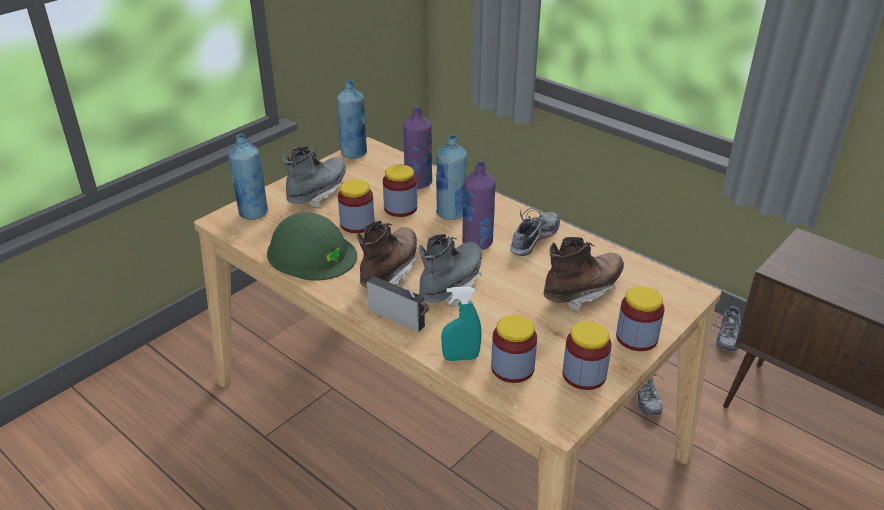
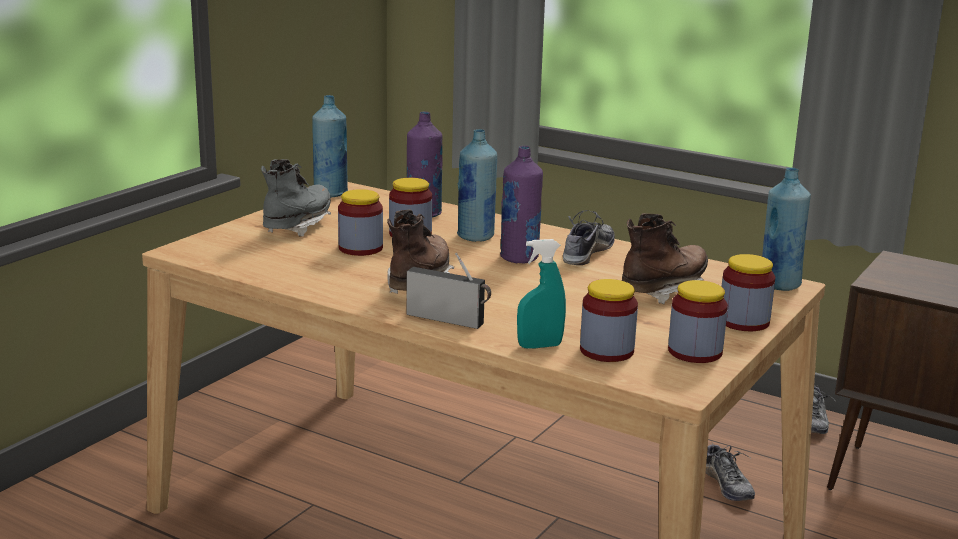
camera: 10 degrees left, 15 degrees down
(253, 213) = (219, 244): blue bottle -> blue bottle (779, 284)
(311, 253) = (312, 273): green hard hat -> none
(451, 285) = (502, 291): grey boot -> none

